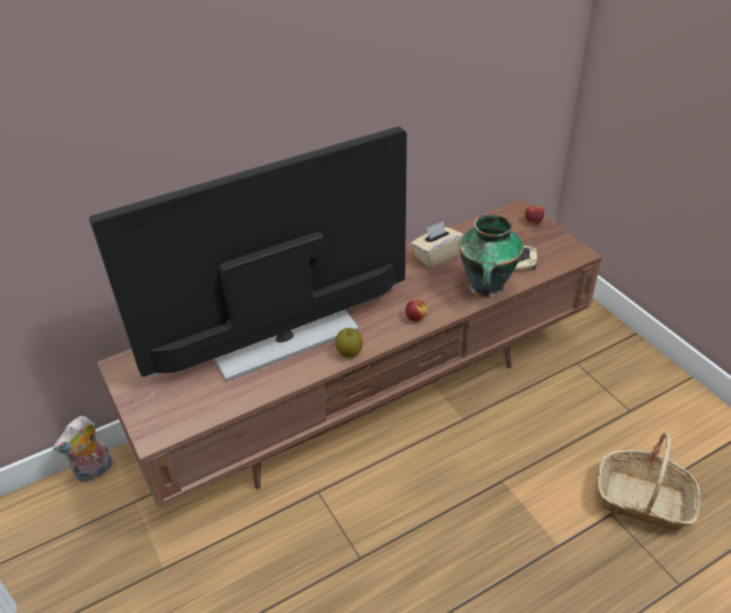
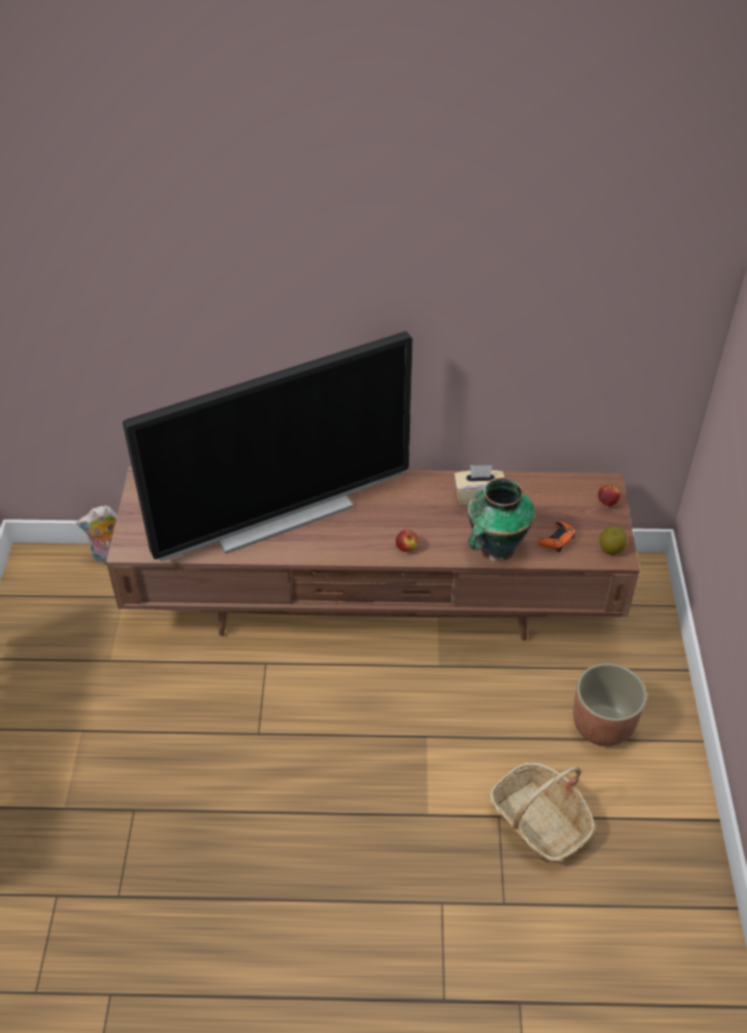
camera: 30 degrees right, 5 degrees up
(284, 340) = (281, 516): television -> television turned 150 degrees clockwise
(349, 352) = (324, 552): apple -> apple (611, 549)
(524, 261) = (557, 539): beige game controller -> orange game controller
(619, 401) = (602, 725): none -> planter

